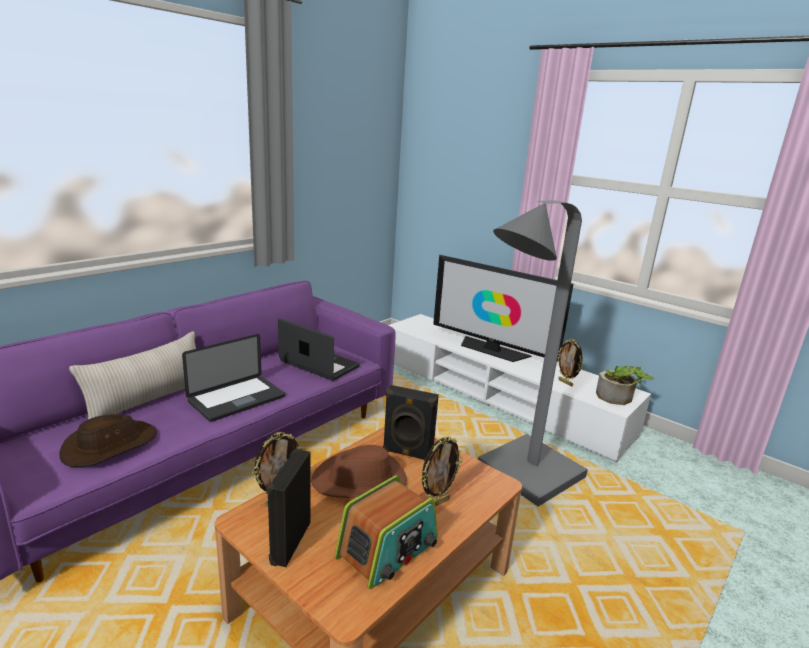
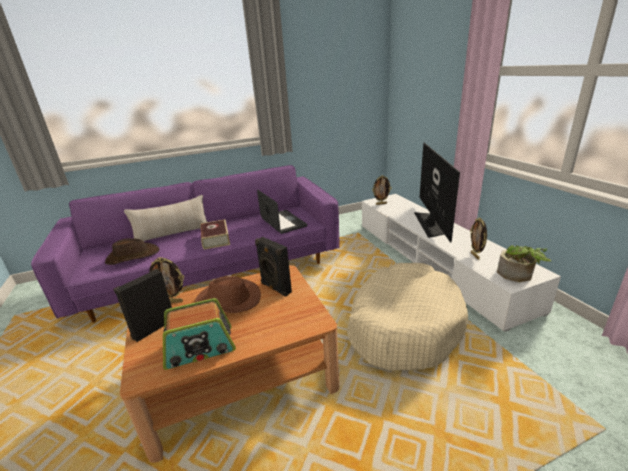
camera: 30 degrees right, 5 degrees up
(237, 399) = (215, 239): laptop -> book
(437, 503) = (261, 326): picture frame -> picture frame (381, 204)
(492, 350) = (430, 224): television -> television turned 150 degrees counterclockwise
(520, 477) = (403, 326): grey floor lamp -> beige dog bed

